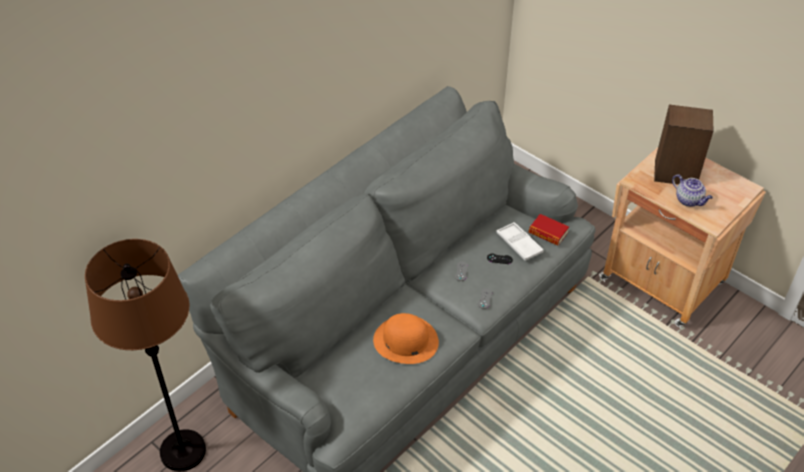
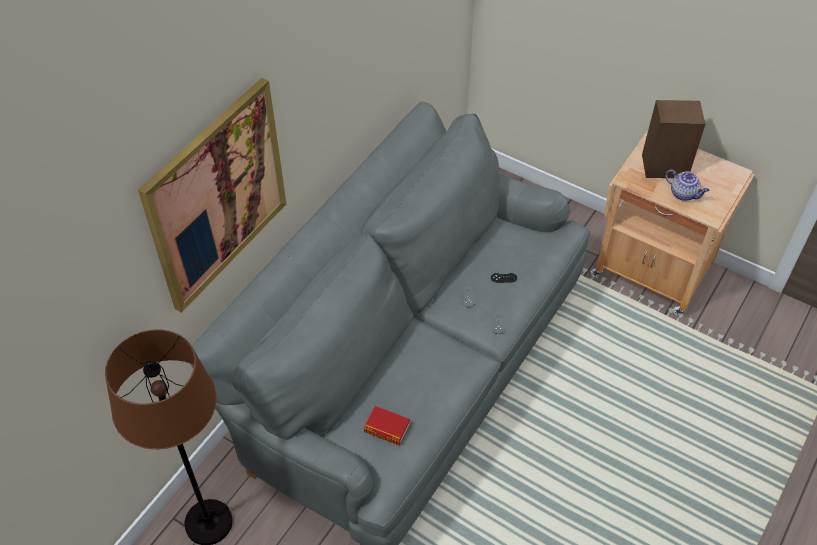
camera: 10 degrees left, 5 degrees up
(220, 129) = (217, 196): none -> picture
(405, 340) = (428, 380): orange hat -> none
(519, 244) = (519, 259): white tray -> none
(548, 233) = (546, 243): book -> book (387, 428)

